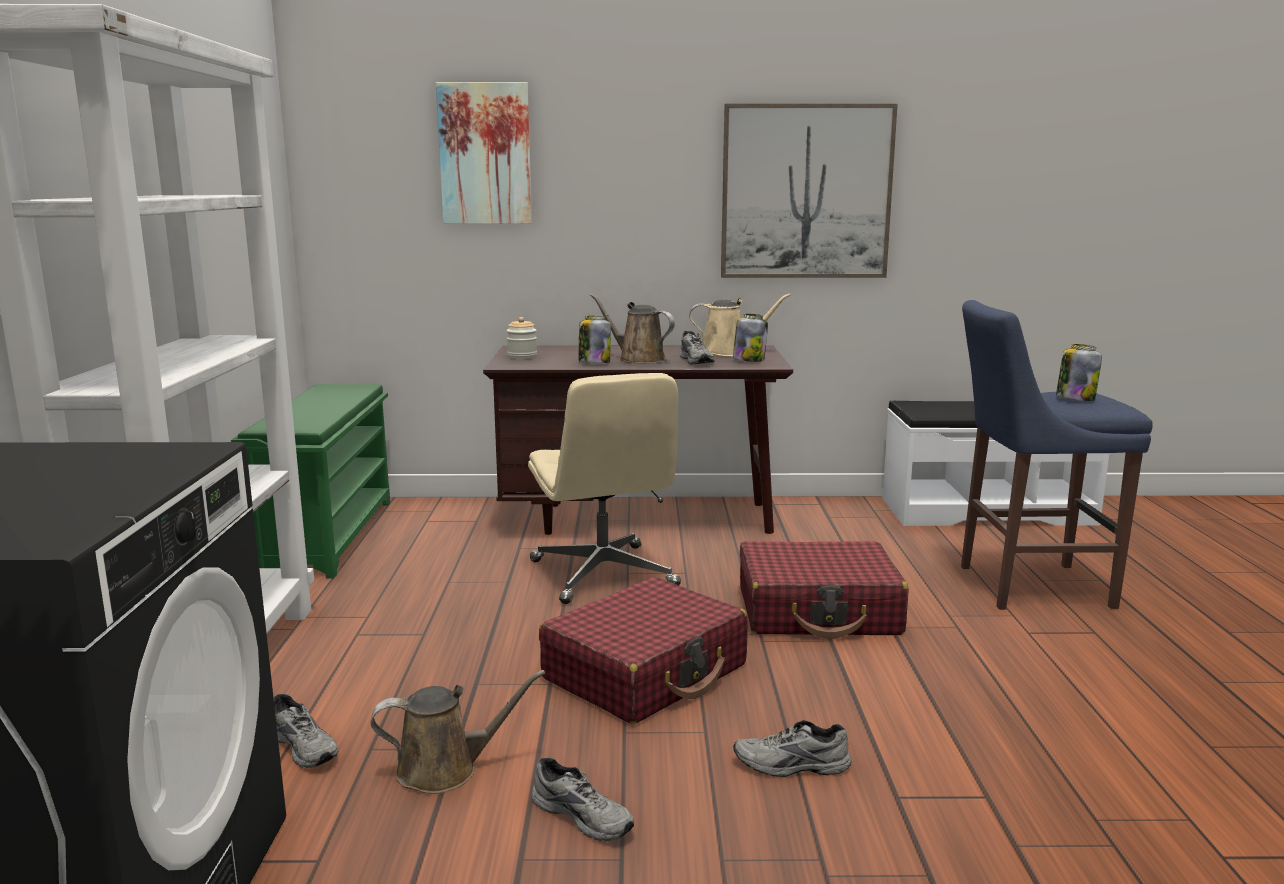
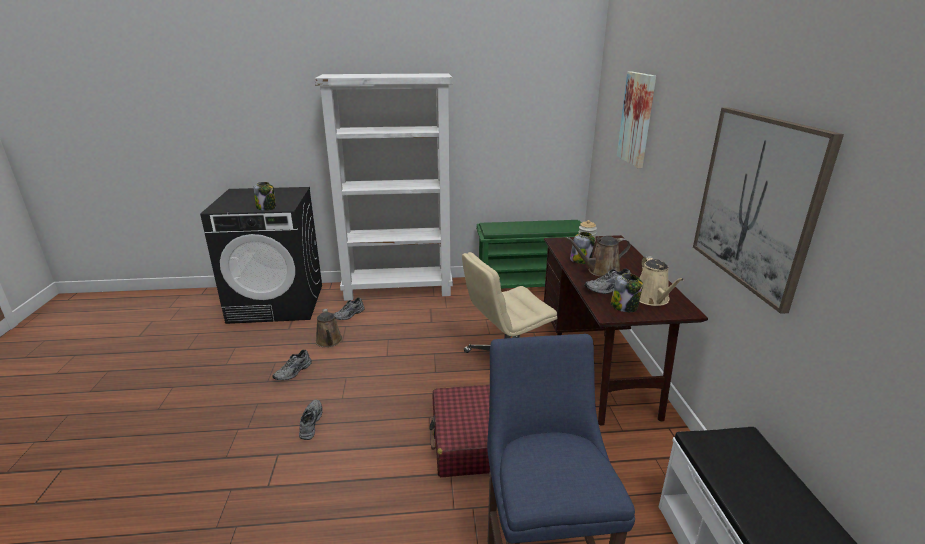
camera: 85 degrees right, 10 degrees up
(638, 359) = (600, 271): brown watering can -> brown watering can turned 135 degrees counterclockwise
(646, 672) = (395, 380): red suitcase -> none
(1075, 398) = (560, 468): jar -> jar (266, 208)

